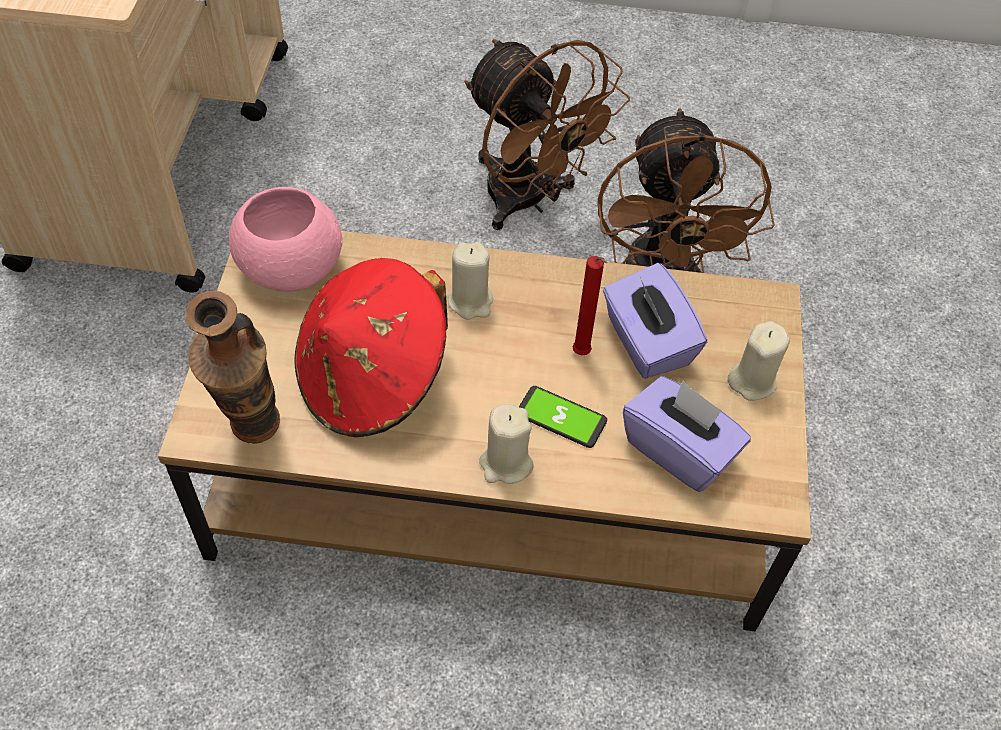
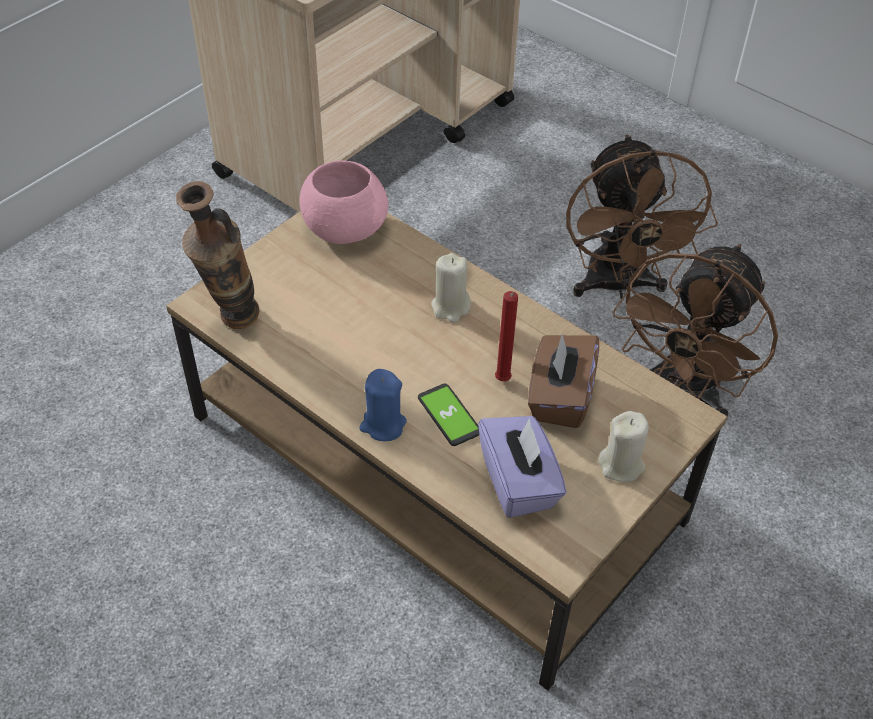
camera: 35 degrees right, 5 degrees down
(372, 379) = (339, 325): red hat -> none
(505, 463) = (382, 425): beige candle -> blue candle
(646, 343) = (559, 397): purple tissue box -> brown tissue box

